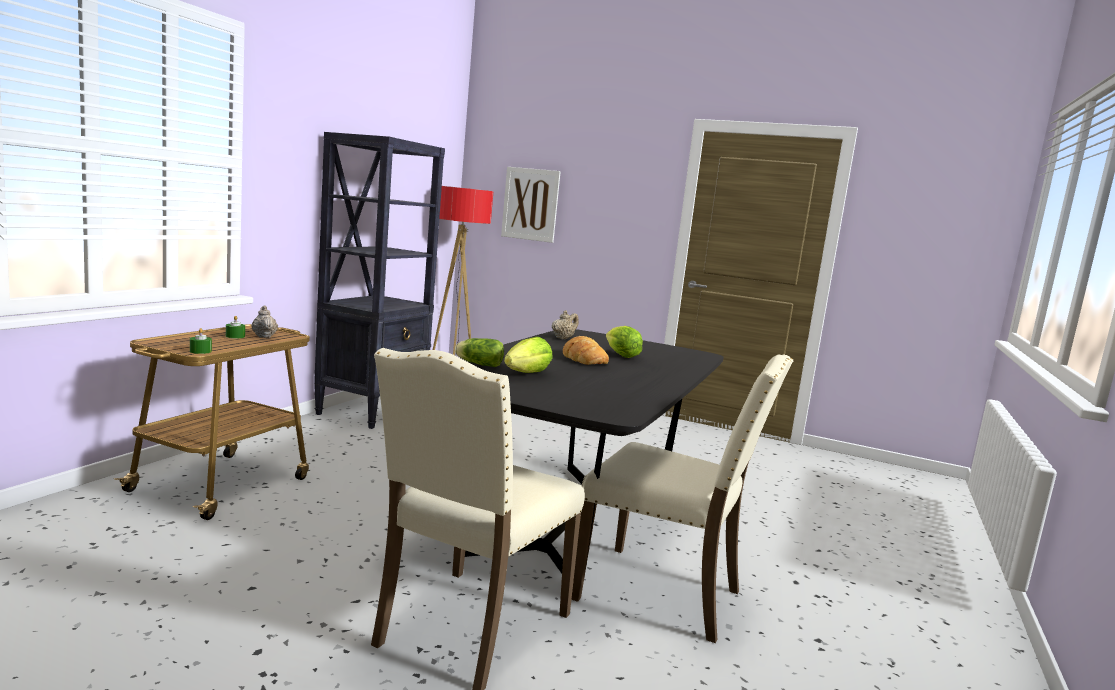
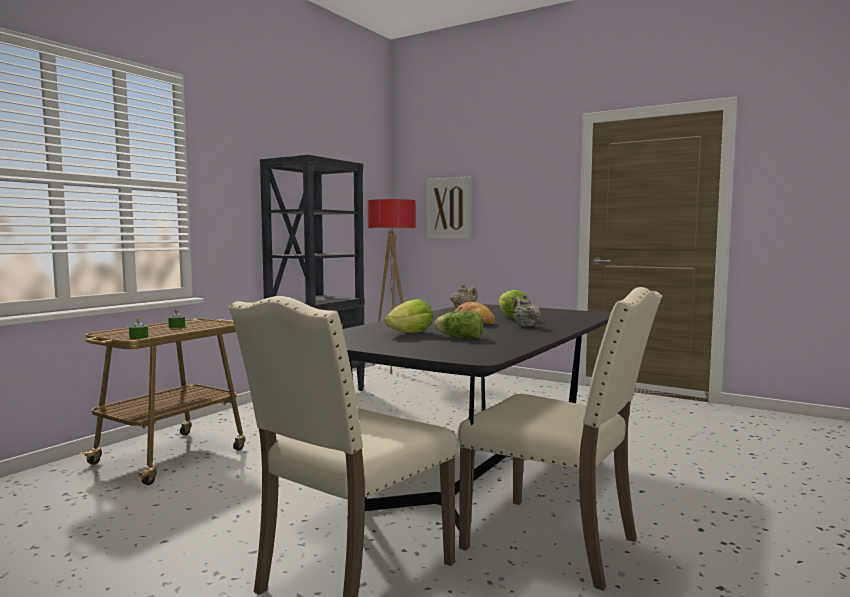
camera: 10 degrees right, 5 degrees down
(264, 336) = (201, 325): beige teapot -> beige teapot (525, 326)
(478, 364) = (368, 329): lettuce -> lettuce (458, 337)

